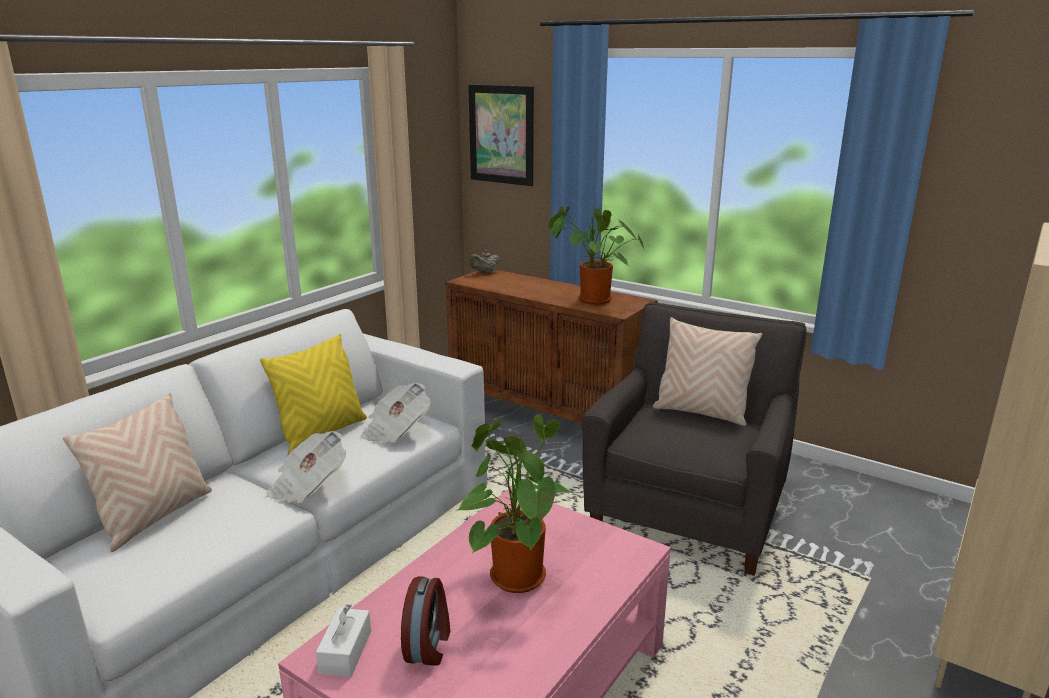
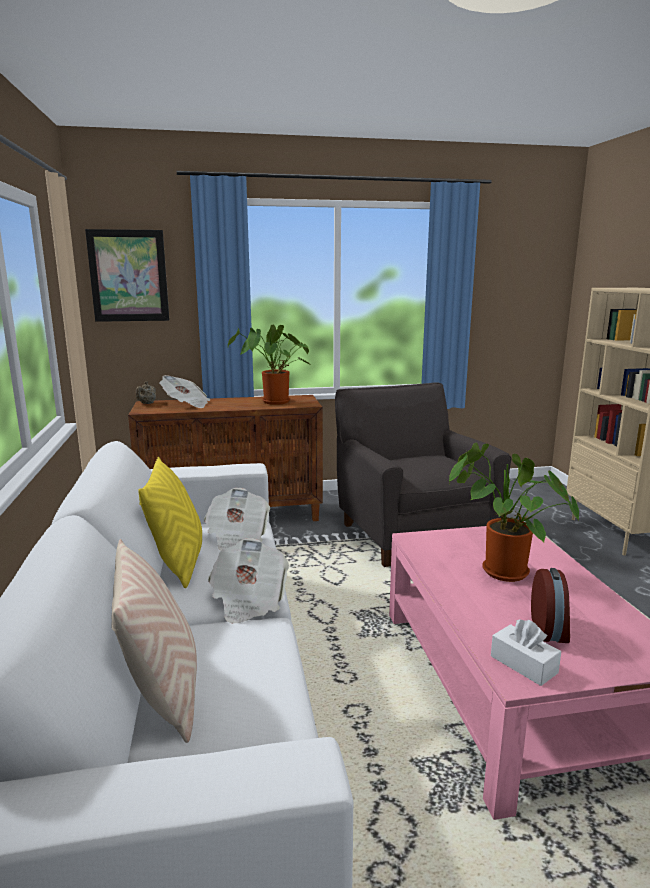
camera: 45 degrees left, 5 degrees down
(429, 645) = (550, 629): alarm clock -> alarm clock turned 45 degrees clockwise
(511, 282) = (186, 404): none -> newspaper
(701, 412) = (411, 456): beige pillow -> none

